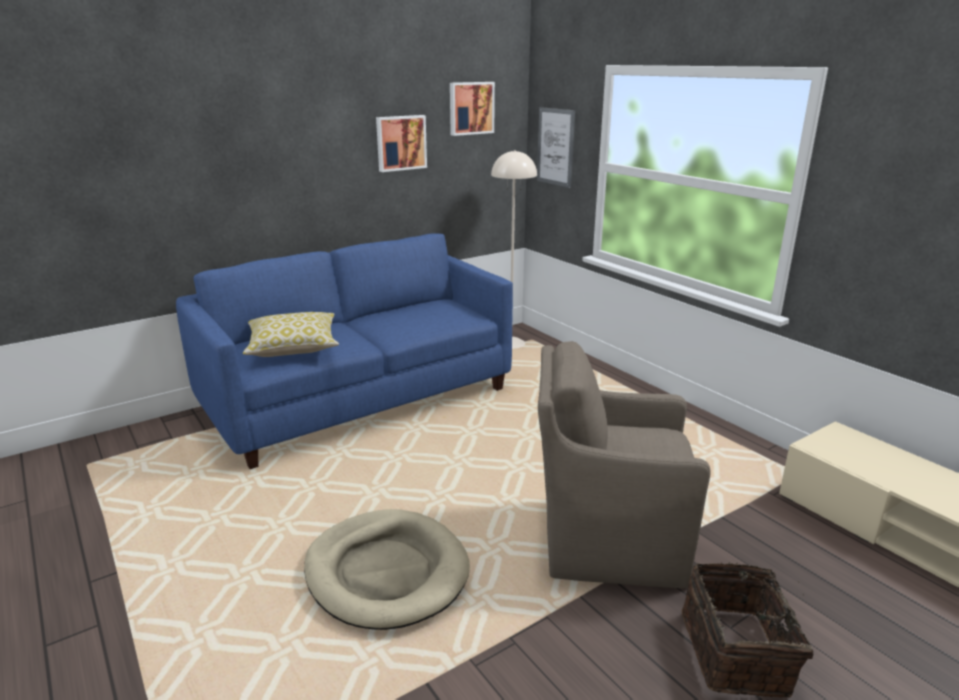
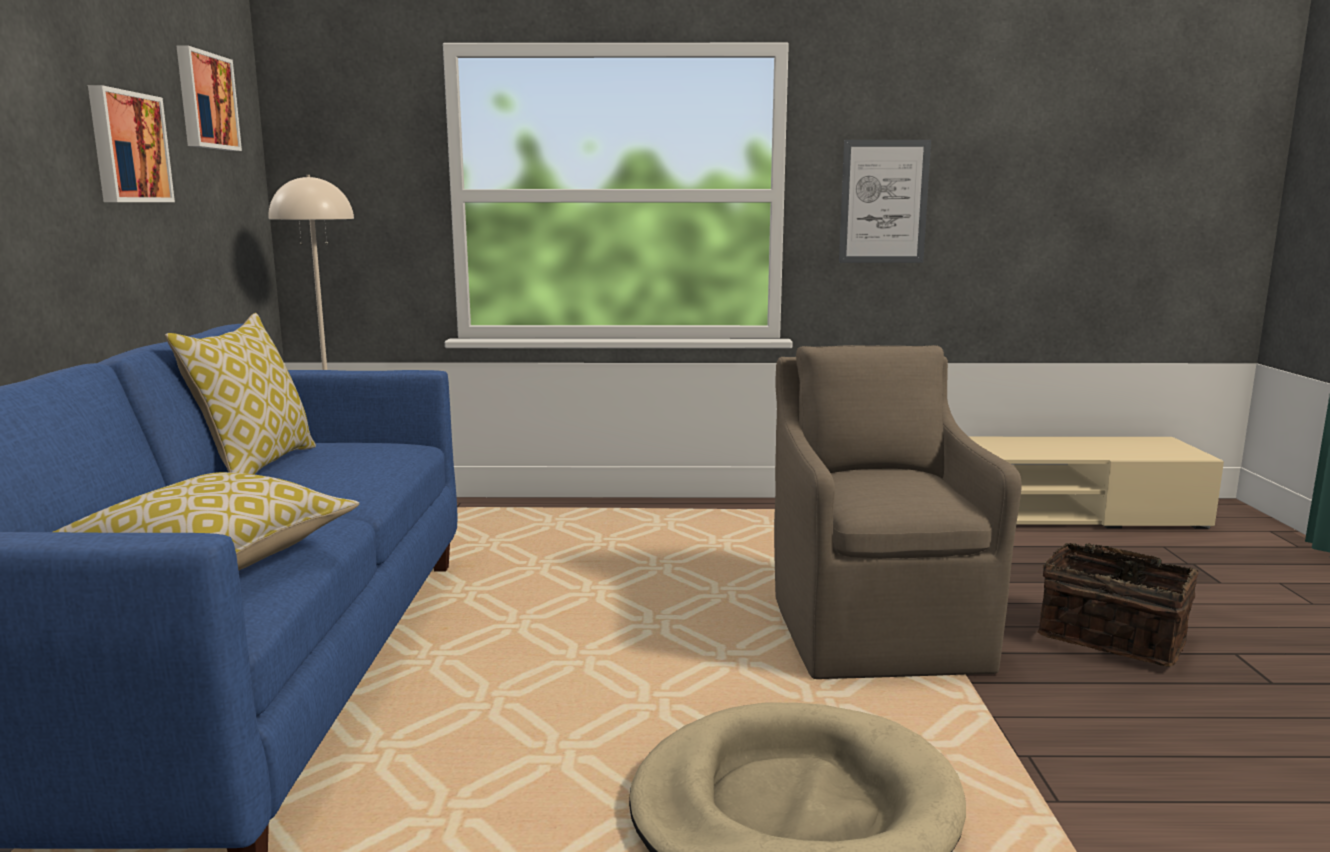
camera: 55 degrees left, 10 degrees down
(402, 308) = (256, 466): none -> pillow
(555, 147) = (345, 177): picture -> picture (883, 202)
(607, 540) = (876, 629): brown armchair -> brown armchair turned 135 degrees clockwise

